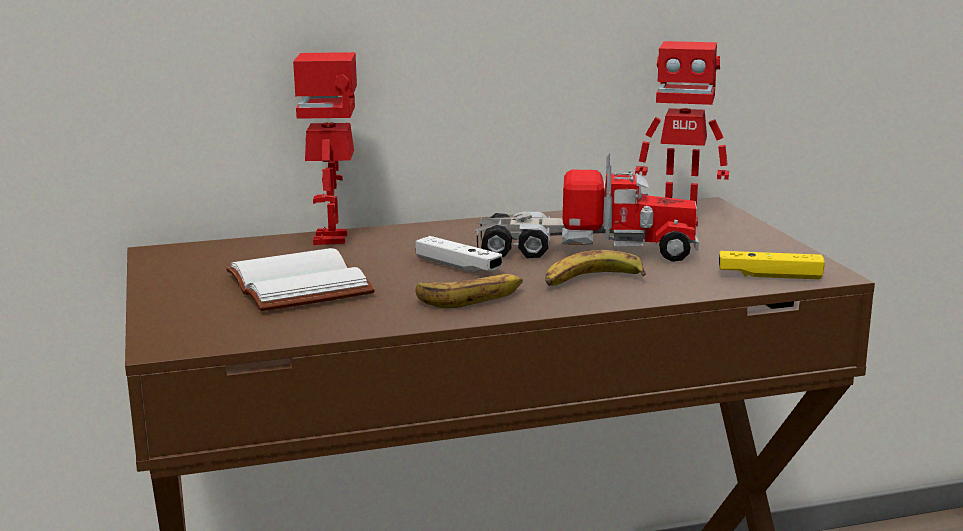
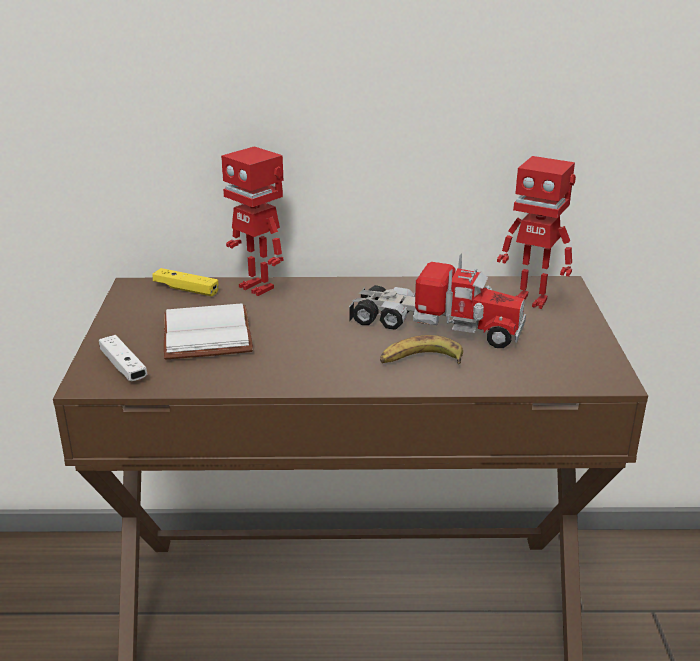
camera: 15 degrees right, 10 degrees up
(333, 238) = (258, 287): toy robot -> toy robot turned 60 degrees counterclockwise
(458, 266) = (330, 330): white game controller -> white game controller (123, 367)
(471, 298) = (320, 366): banana -> none
(770, 276) = (564, 375): yellow game controller -> yellow game controller (186, 289)

